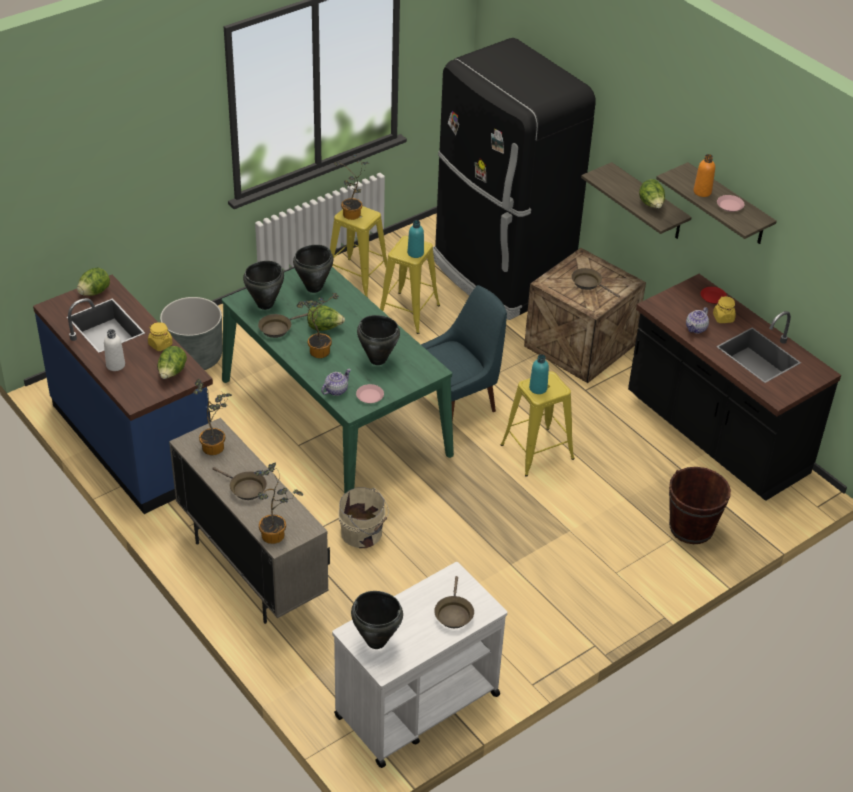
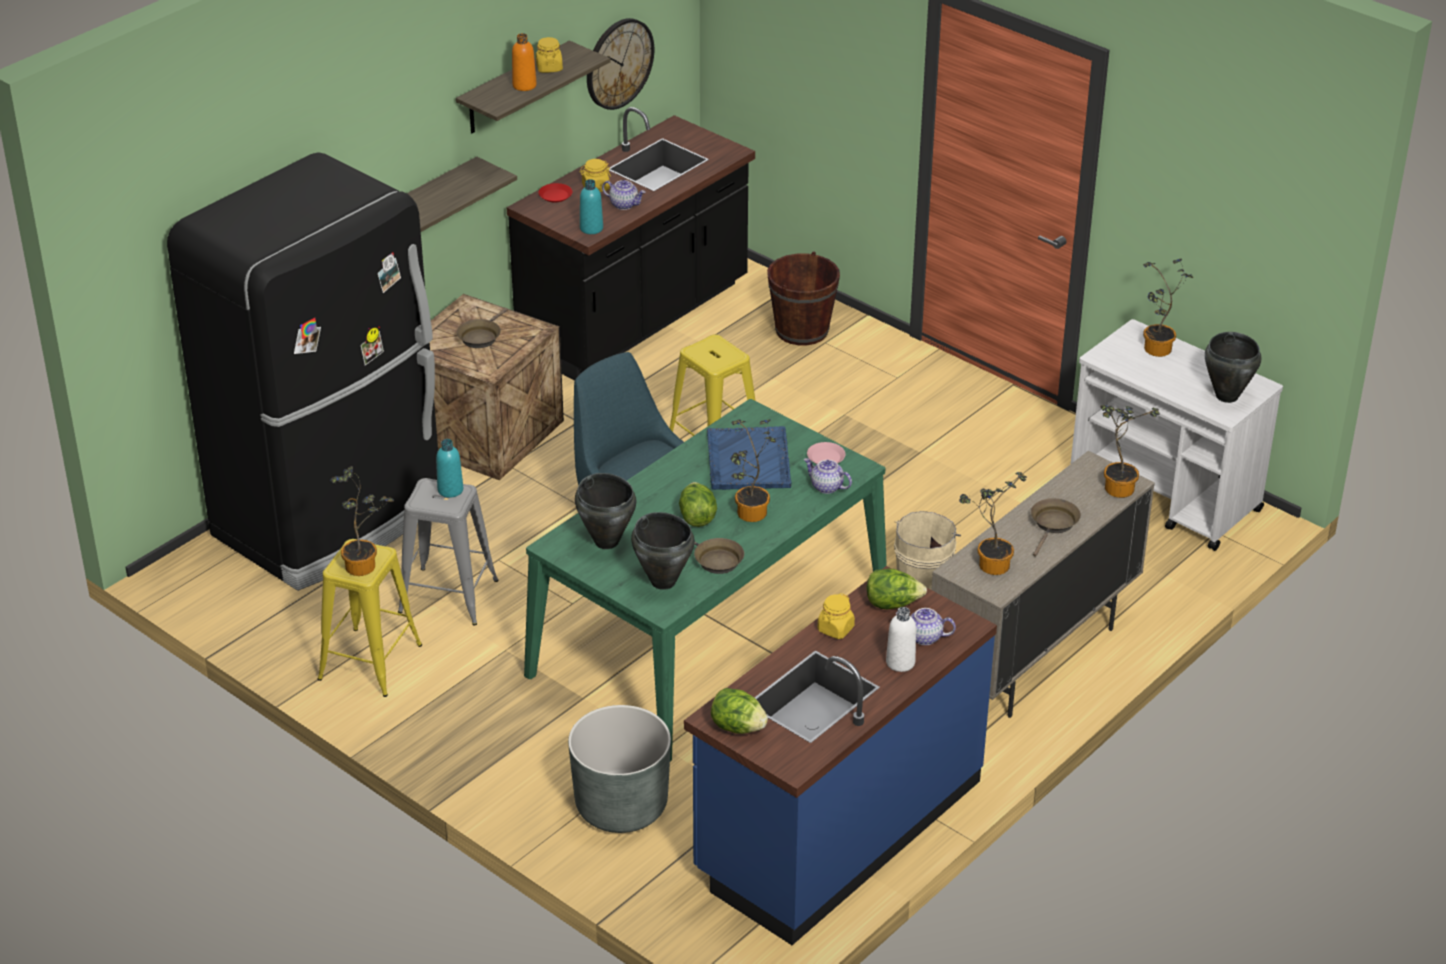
camera: 100 degrees left, 5 degrees down
(133, 380) = (924, 637): none -> teapot
(377, 359) = (748, 461): black cooking pot -> blue tray
(408, 313) = (448, 596): yellow stool -> grey stool
(453, 613) = (1156, 351): brown frying pan -> potted plant
(538, 388) = (719, 357): turquoise bottle -> turquoise bottle (591, 228)
(651, 205) = (458, 184): lettuce -> none
(730, 206) = (549, 68): pink plate -> yellow jar
(810, 283) = (619, 63): none -> wall clock

